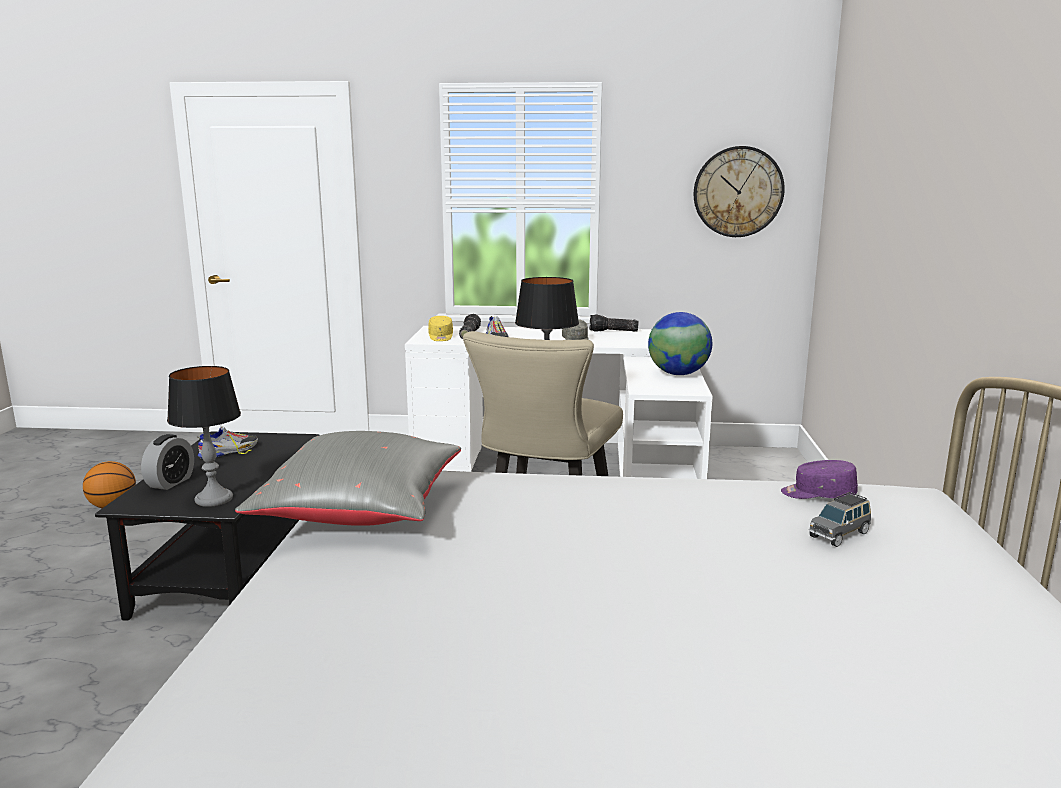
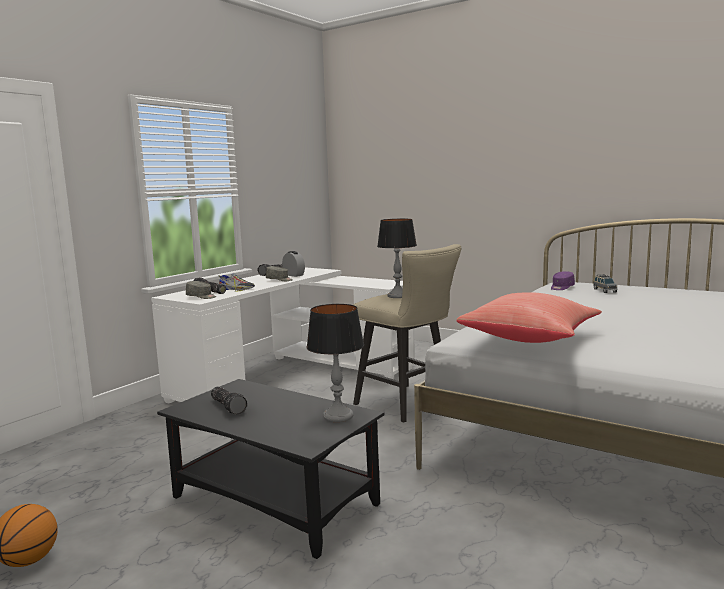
camera: 60 degrees left, 5 degrees down
(170, 482) = (276, 429): alarm clock -> alarm clock (293, 275)
(229, 451) = (229, 407): shoe -> flashlight
(363, 512) = (530, 338): grey pillow -> red pillow
(441, 337) = (201, 297): yellow cap -> grey cap
(678, 374) = (367, 280): globe -> none
(738, 192) = (298, 179): wall clock -> none

